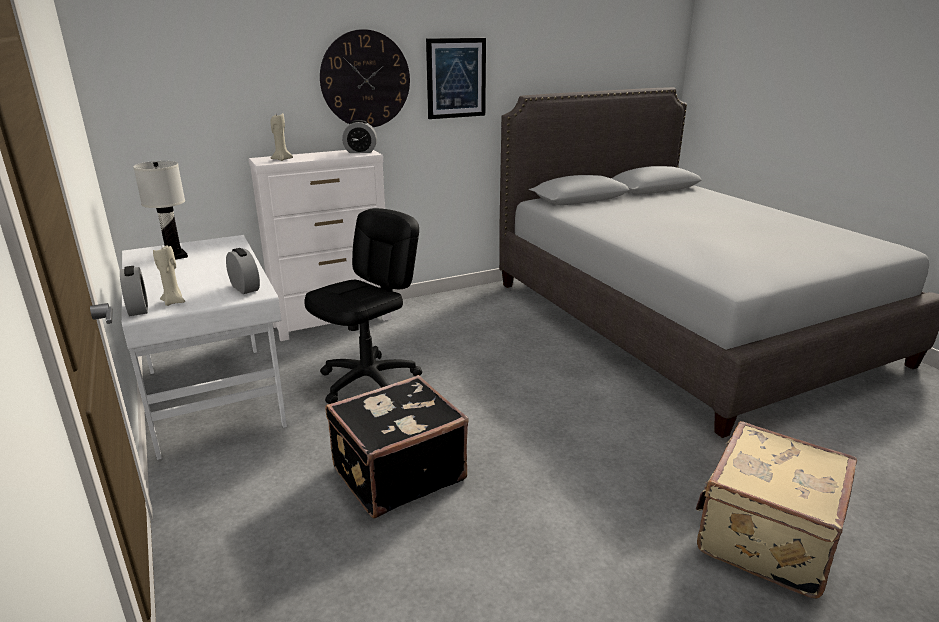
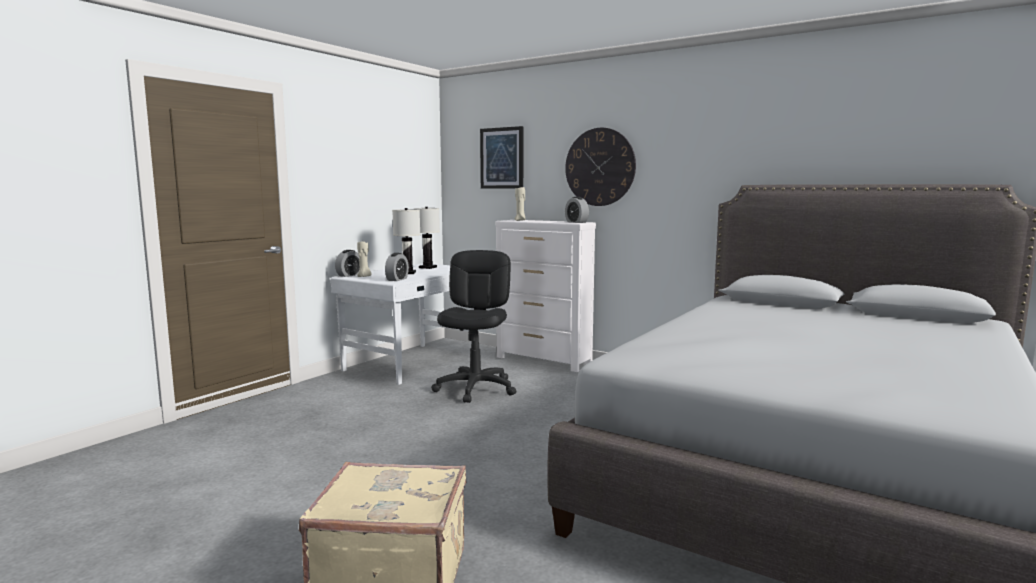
camera: 60 degrees right, 15 degrees down
(199, 273) = (408, 273): none -> white table lamp
(369, 382) = (476, 388): black office chair -> black office chair turned 90 degrees counterclockwise
(397, 472) = (374, 421): black suitcase -> none
(456, 78) = (681, 167): picture -> picture (502, 158)

